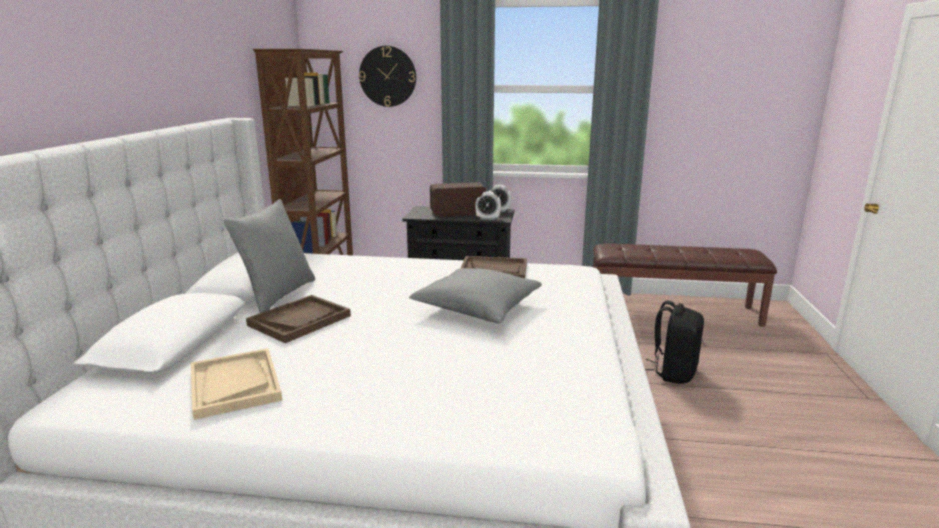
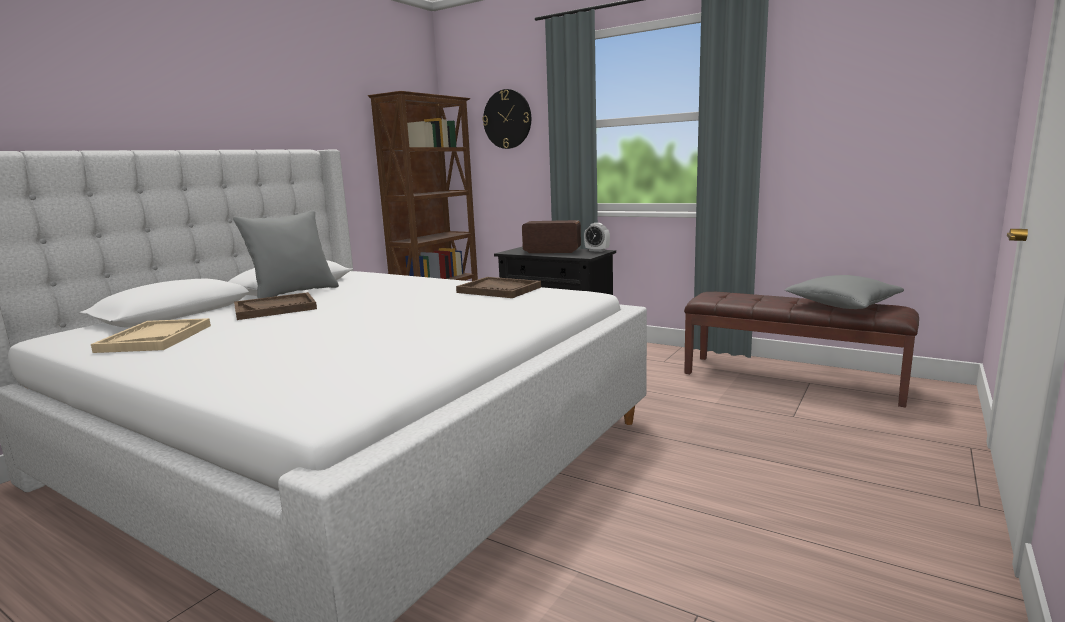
camera: 25 degrees right, 5 degrees down
(477, 308) = (427, 313): grey pillow -> grey pillow (842, 305)
(488, 218) = (573, 255): alarm clock -> none
(673, 372) = (718, 435): black backpack -> none

